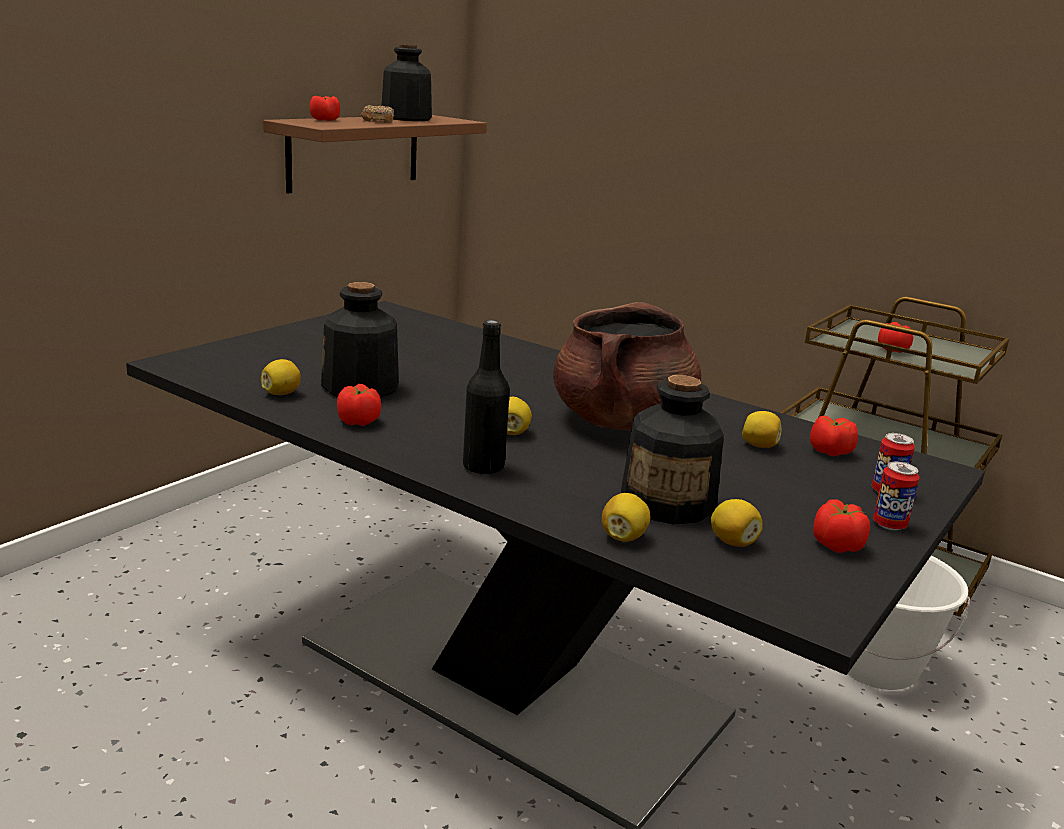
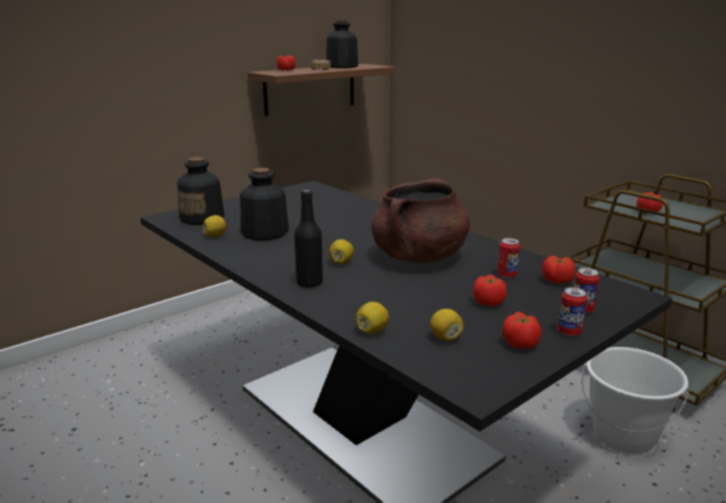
camera: 15 degrees right, 0 degrees up
(358, 421) = (250, 253): tomato -> tomato (488, 302)
(668, 503) = (417, 310): bottle -> bottle (202, 218)
(759, 446) = (507, 275): lemon -> can

